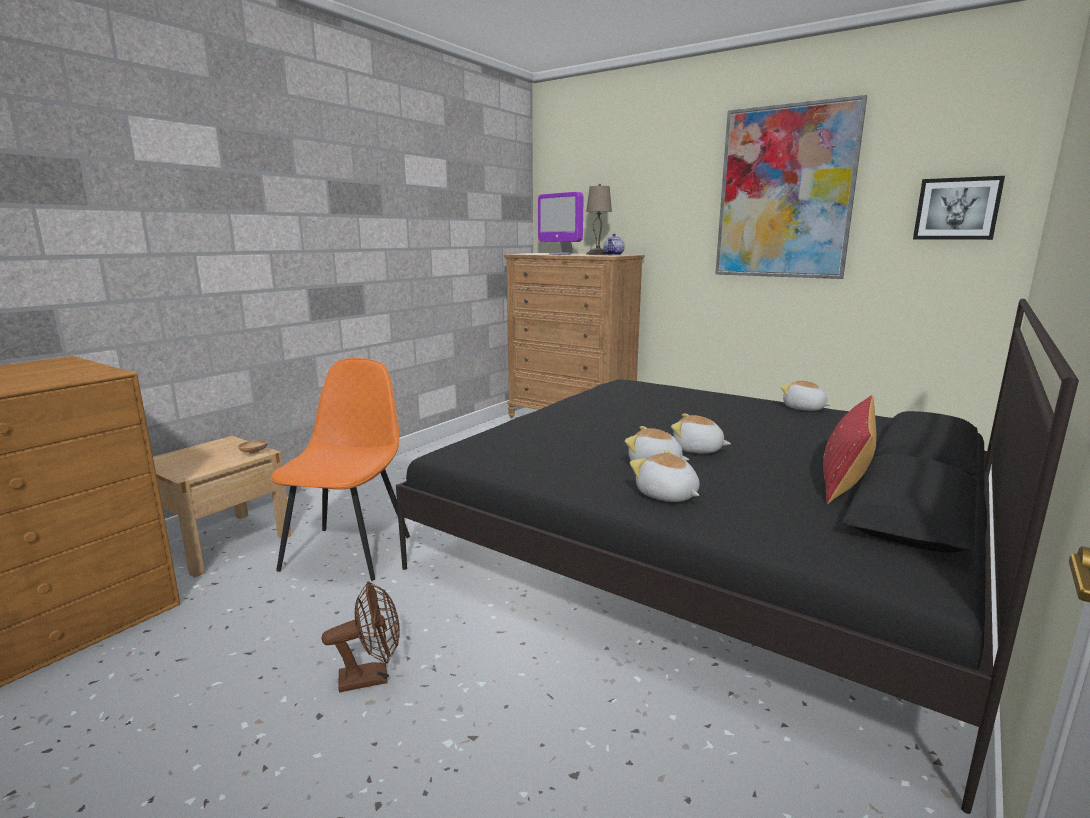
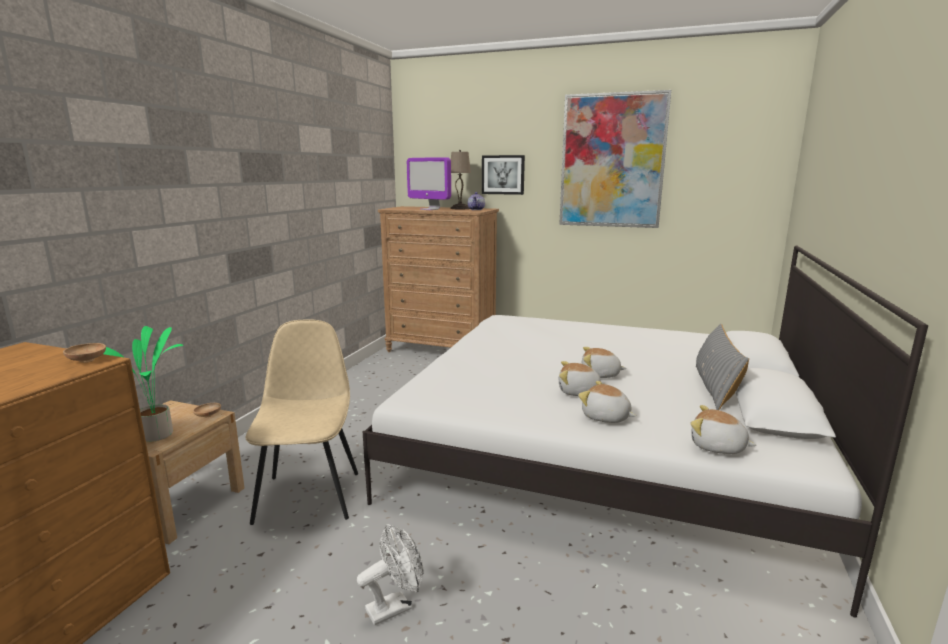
camera: 15 degrees left, 0 degrees up
(99, 372) = (87, 360): none -> brown bowl
(198, 464) = (159, 434): none -> potted plant
(349, 551) = (309, 495): orange chair -> beige chair
(372, 677) = (395, 606): brown fan -> white fan
(709, 547) = (603, 448): black bed -> white bed
(804, 408) = (650, 331): plush toy -> plush toy (717, 447)
(845, 477) = (715, 387): red pillow -> grey pillow
(957, 209) = (737, 176): picture -> picture (503, 174)

